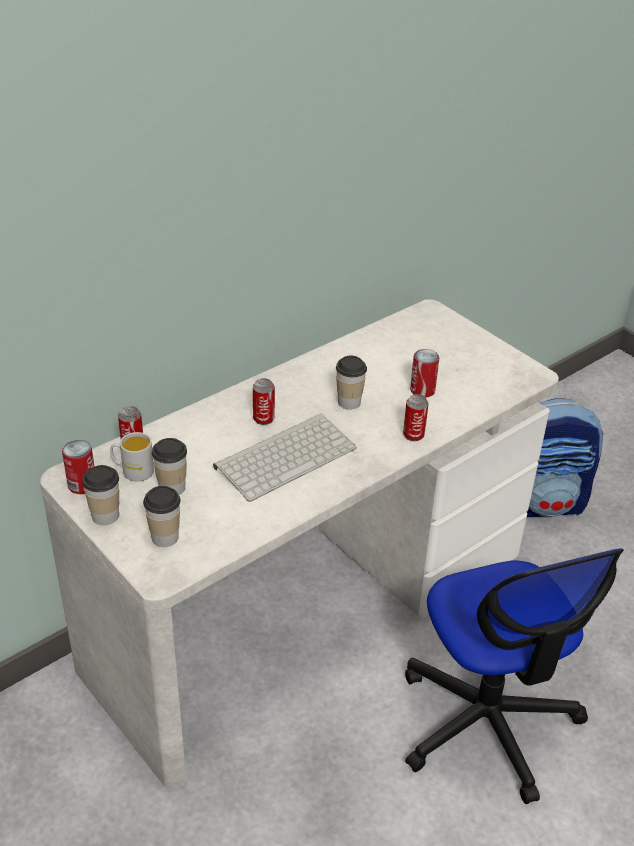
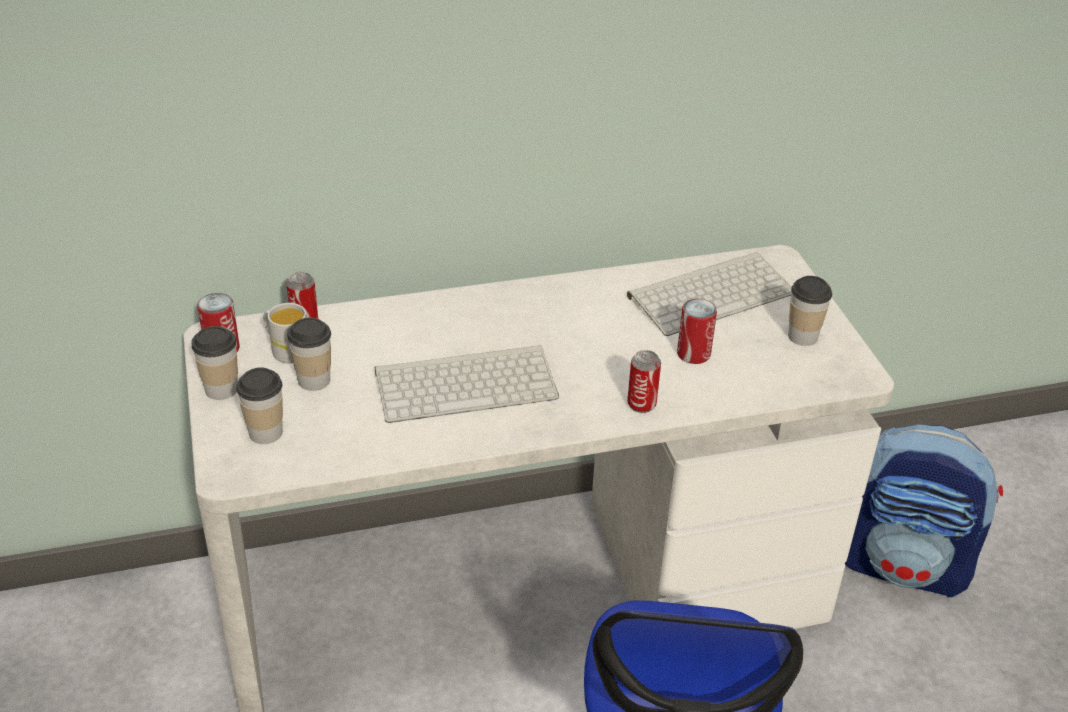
camera: 25 degrees right, 0 degrees up
(263, 419) = (473, 333): can -> none
(349, 402) = (590, 342): cup -> cup (802, 336)
(405, 345) = (712, 293): none -> keyboard

